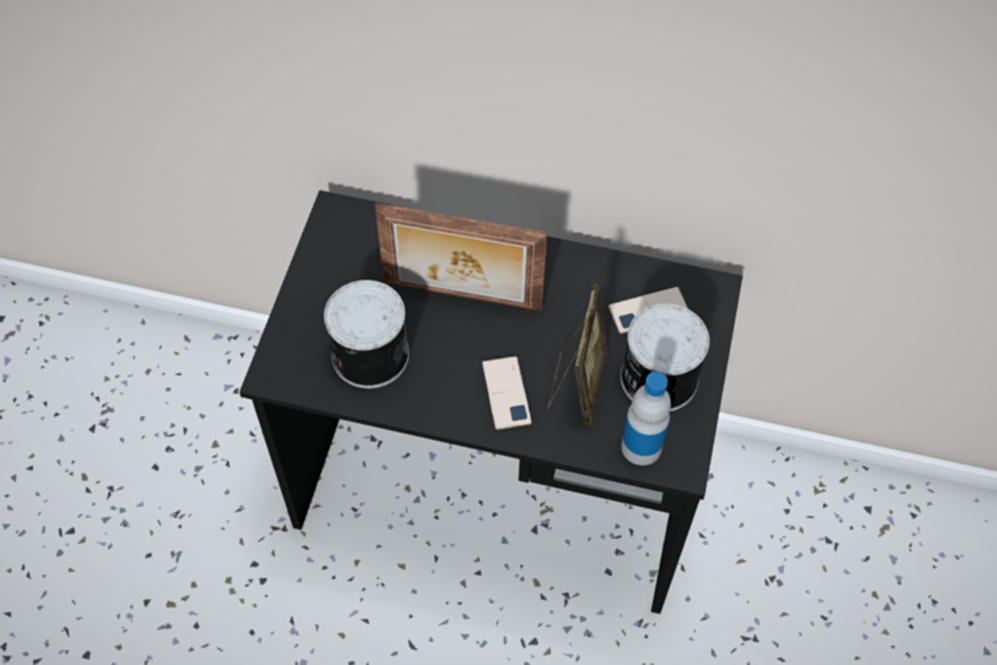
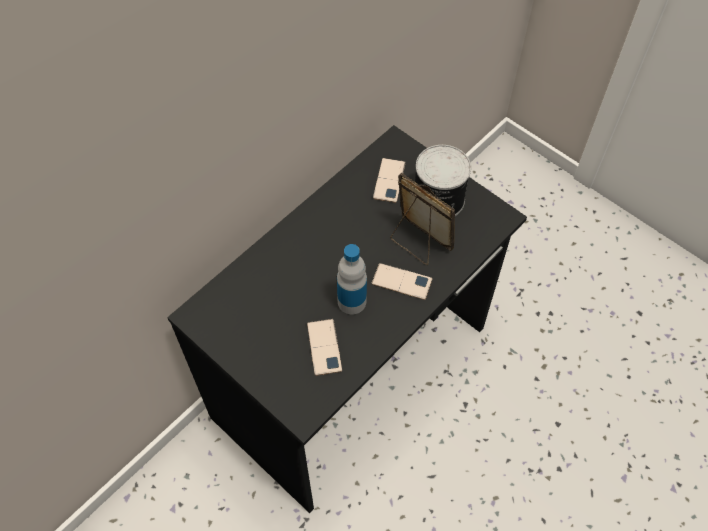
camera: 60 degrees left, 0 degrees up
(368, 354) = (324, 347): can -> phone
(461, 298) = (315, 273): picture frame -> none
(641, 446) = (479, 230): bottle -> bottle (352, 301)

